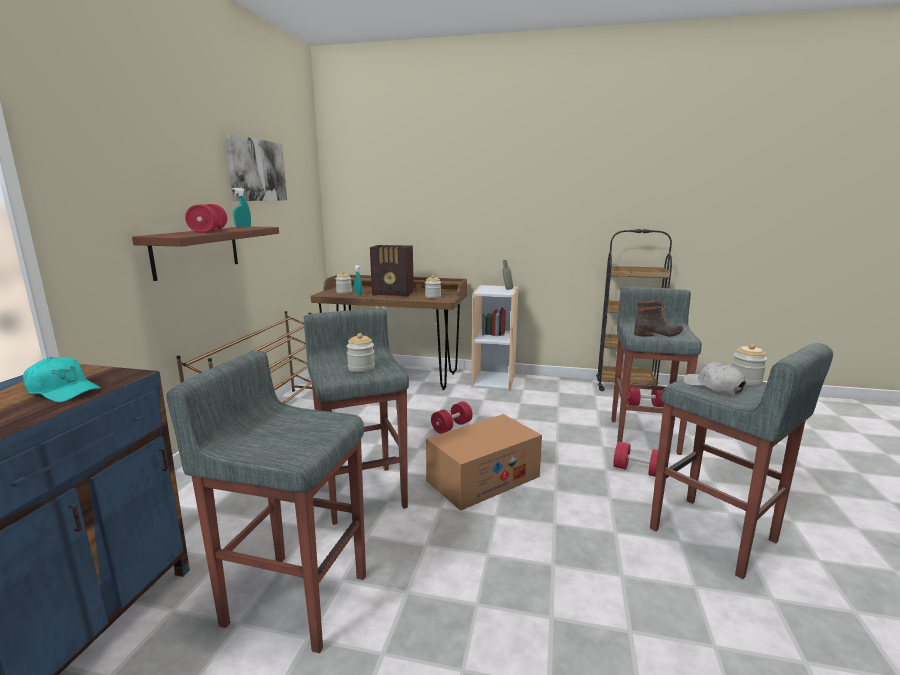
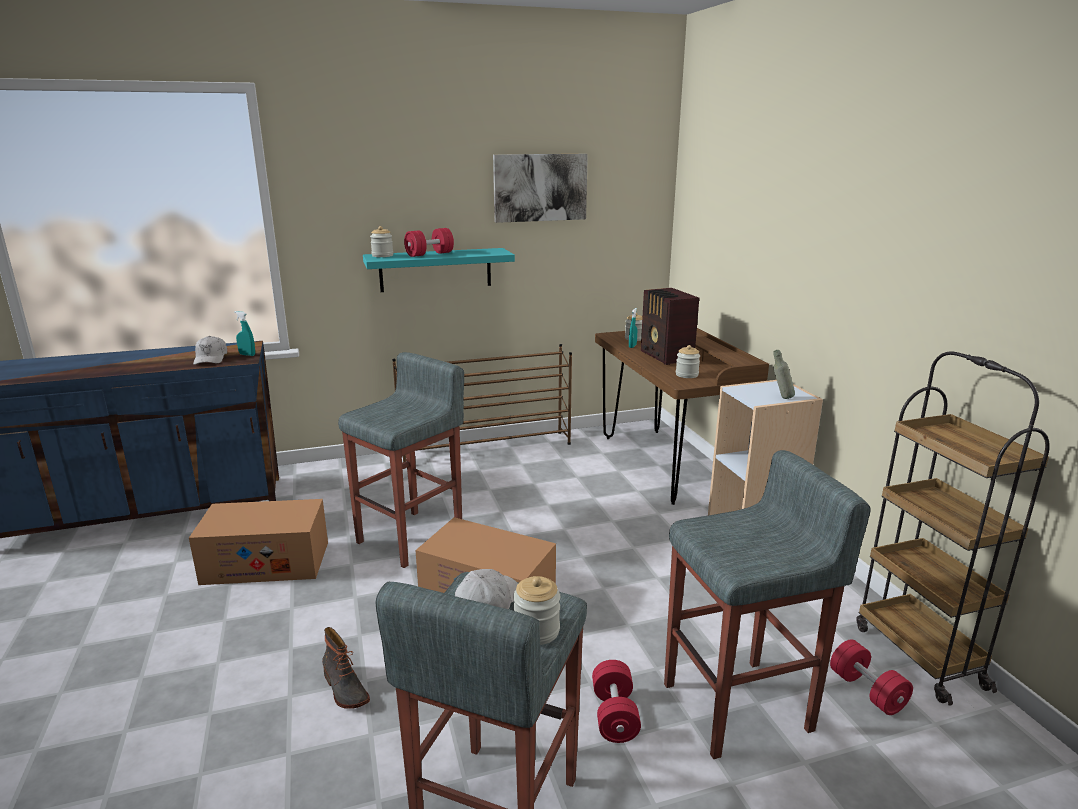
camera: 60 degrees right, 5 degrees up
(63, 391) = (211, 358): turquoise cap -> white cap
(197, 251) = (435, 270): brown shelf -> turquoise shelf
(243, 227) = (490, 250): turquoise spray bottle -> turquoise spray bottle (247, 355)
(295, 597) = (266, 562): grey stool -> cardboard box
(361, 368) = (390, 416): jar -> jar (382, 255)
(452, 427) = (582, 540): red dumbbell -> none
(658, 334) = (728, 543): boot -> boot (344, 689)

